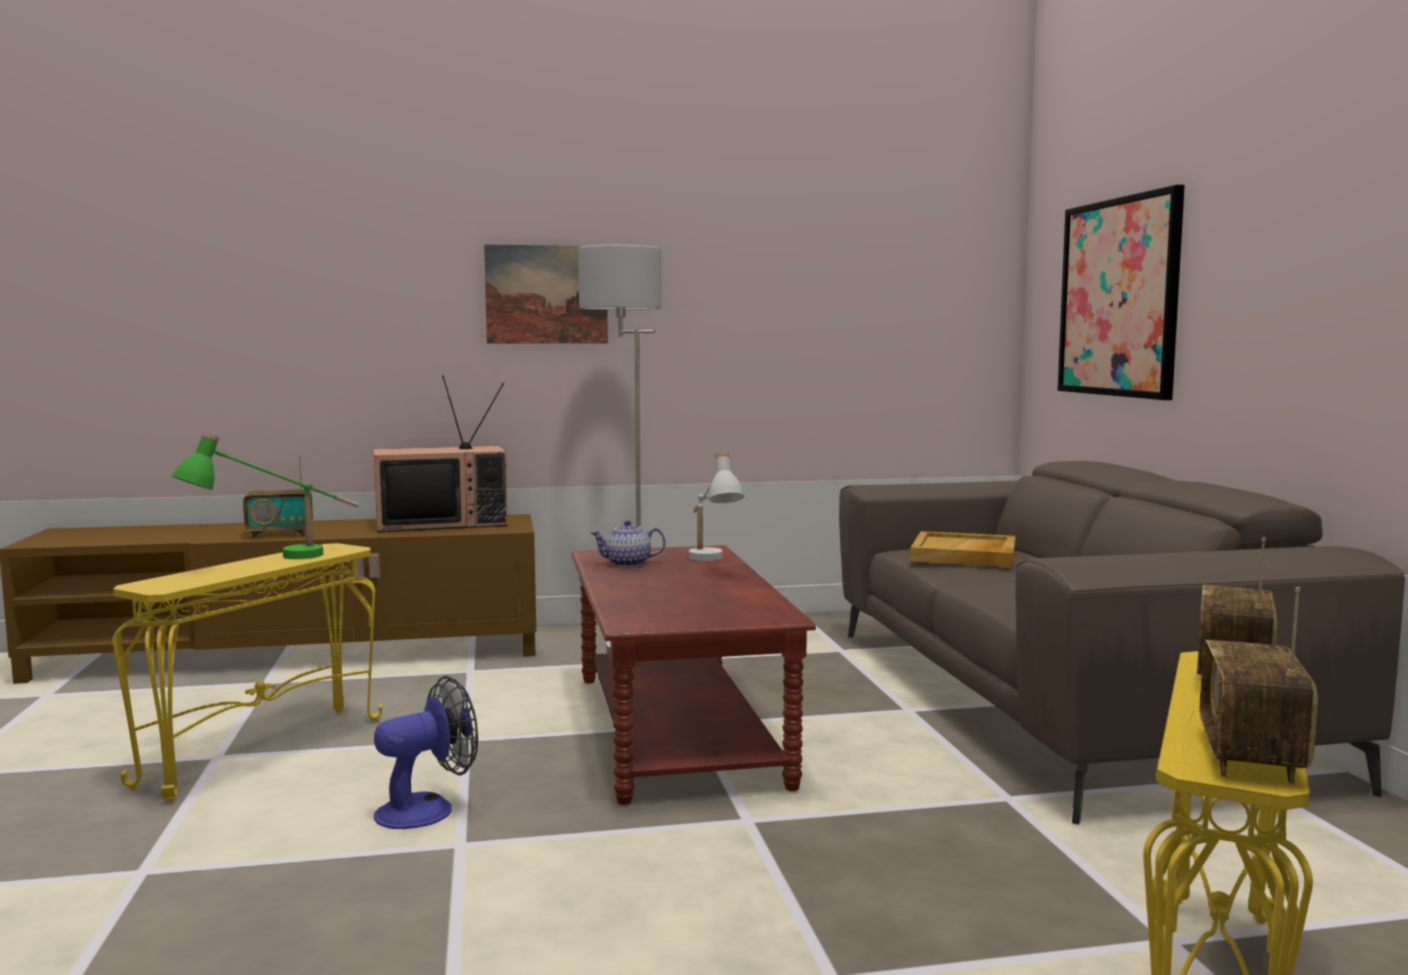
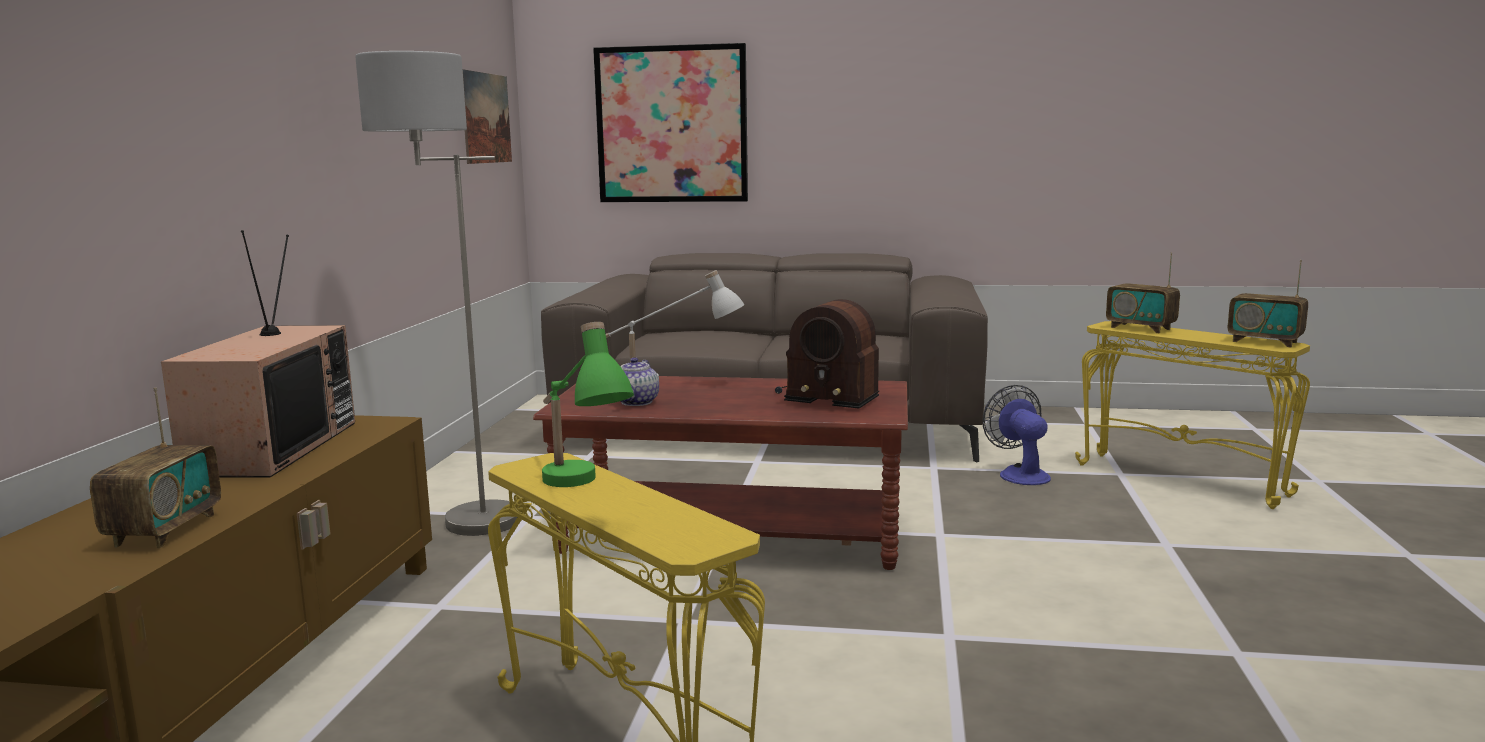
camera: 70 degrees left, 5 degrees up
(427, 809) = (863, 647): fan -> fan (1019, 474)
(546, 294) = (261, 109): picture -> picture (486, 118)
(708, 603) = (826, 395): none -> radio
(965, 555) = (696, 338): beige tray -> none

